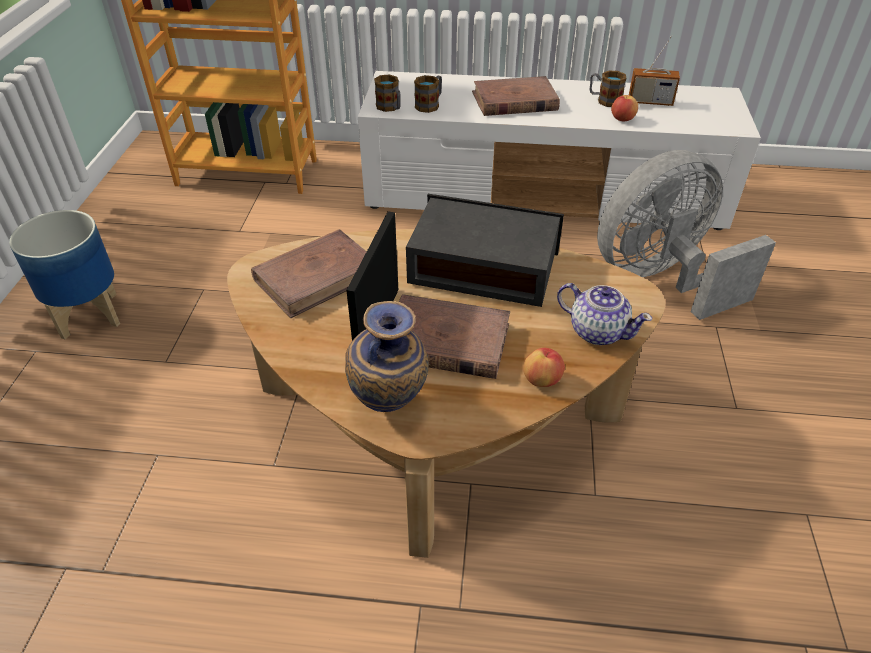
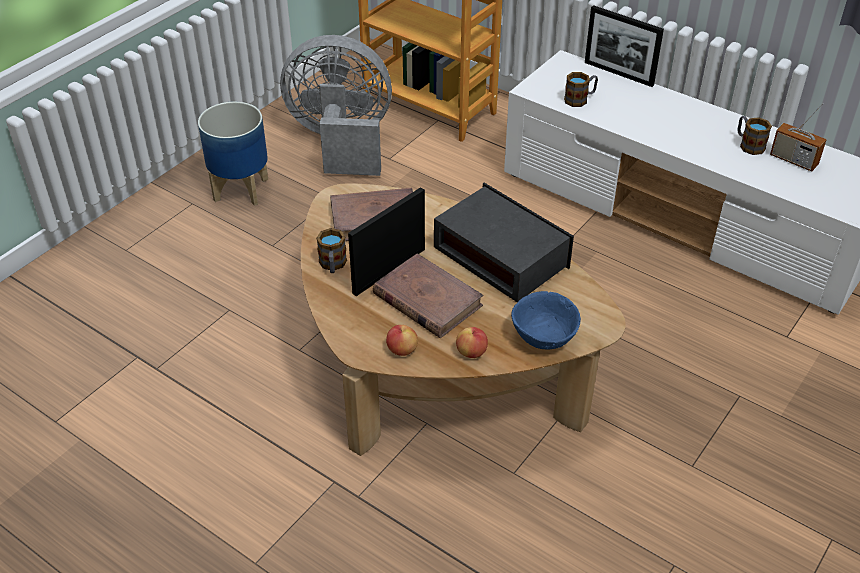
camera: 30 degrees right, 0 degrees up
(390, 108) = (542, 92): mug -> mug (332, 265)
(390, 409) = (354, 328): vase -> none
(445, 76) = (618, 73): none -> picture frame
(514, 101) = (659, 119): brown book -> none
(597, 331) = (544, 336): teapot -> blue bowl
(622, 119) = (746, 169): apple -> apple (402, 350)
(661, 278) = (726, 335): grey fan -> grey fan (341, 142)

